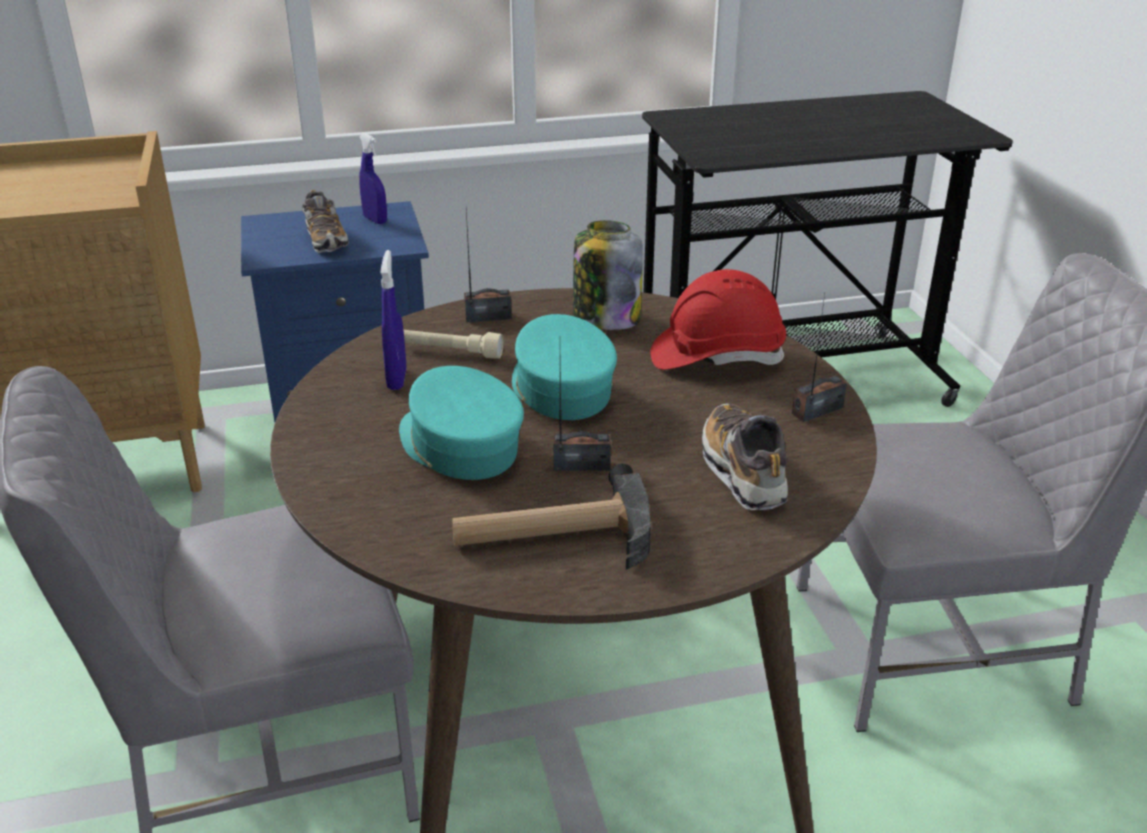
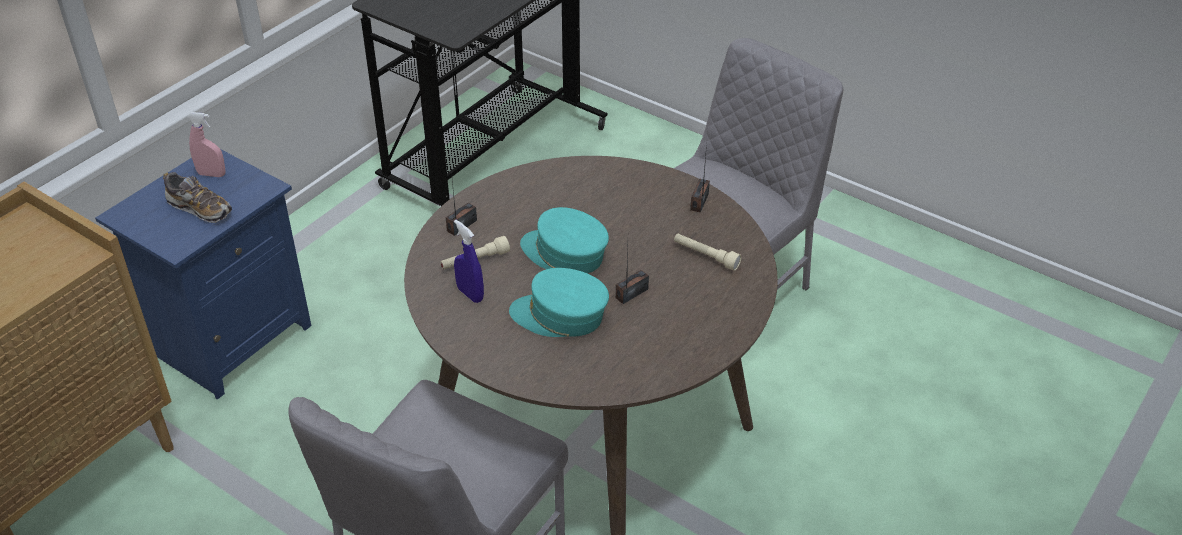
camera: 40 degrees left, 10 degrees up
(375, 220) = (211, 174): blue spray bottle -> pink spray bottle
(552, 535) = (666, 338): hammer -> none
(605, 318) = (527, 193): jar -> none
(716, 356) = (615, 191): red hard hat -> none
(742, 471) = (705, 256): shoe -> beige flashlight

